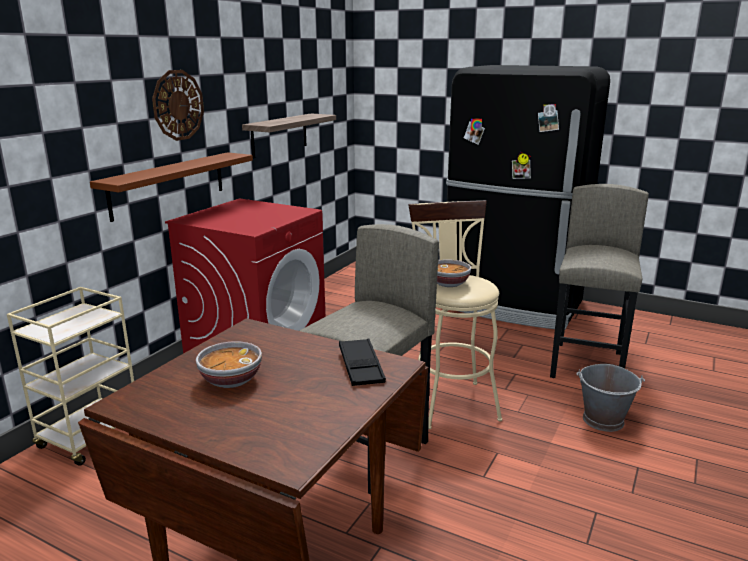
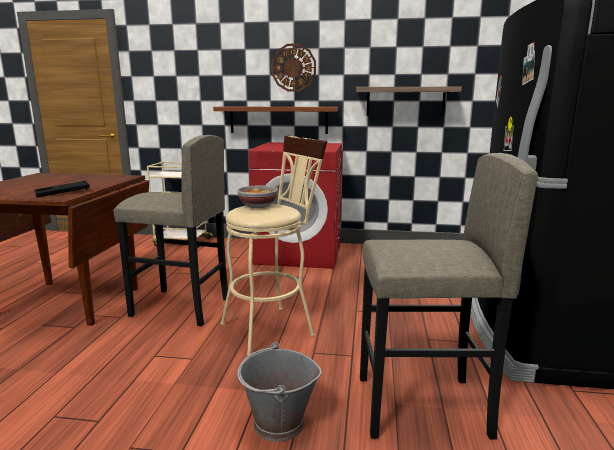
camera: 70 degrees right, 5 degrees down
(230, 380) = (57, 180): bowl -> none

